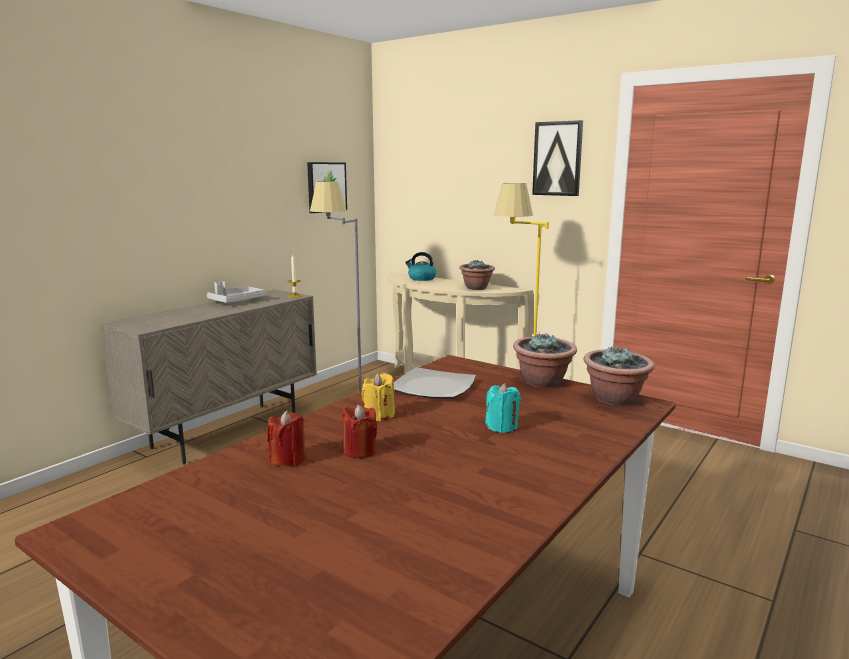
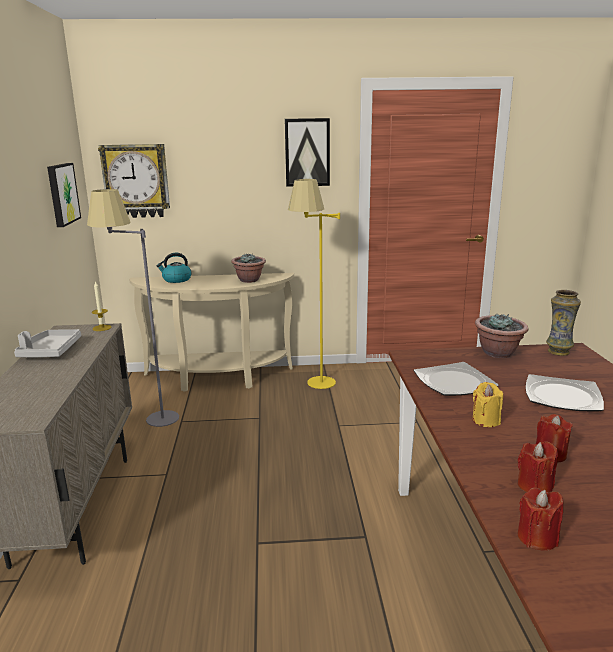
camera: 40 degrees left, 5 degrees up
(200, 480) = (537, 538): none -> red candle
(408, 183) = (136, 181): none -> wall clock
(502, 426) = (563, 396): turquoise candle -> plate
(615, 399) = (558, 351): potted plant -> vase

